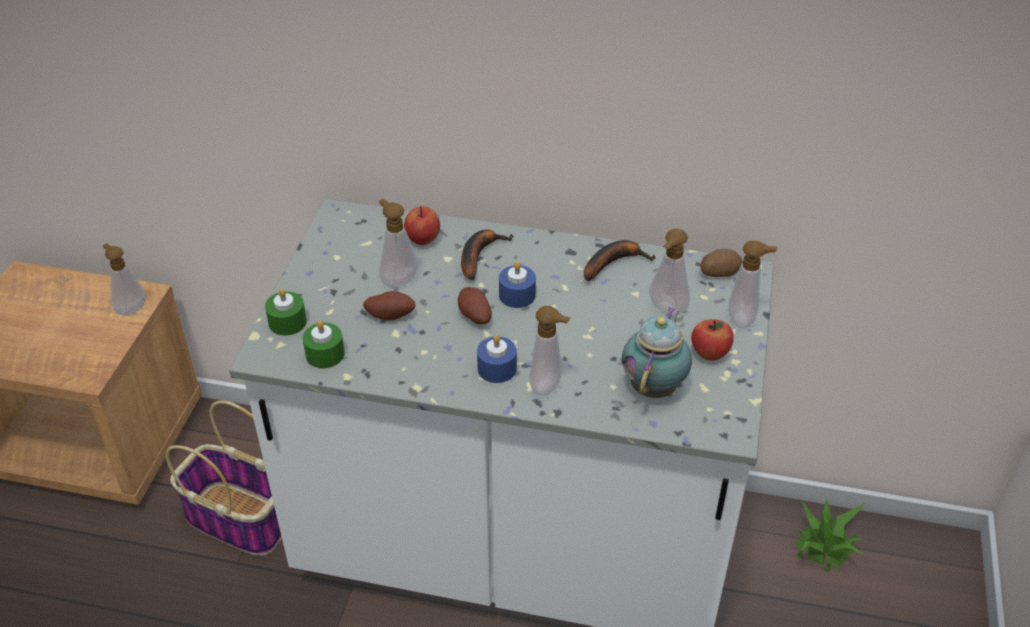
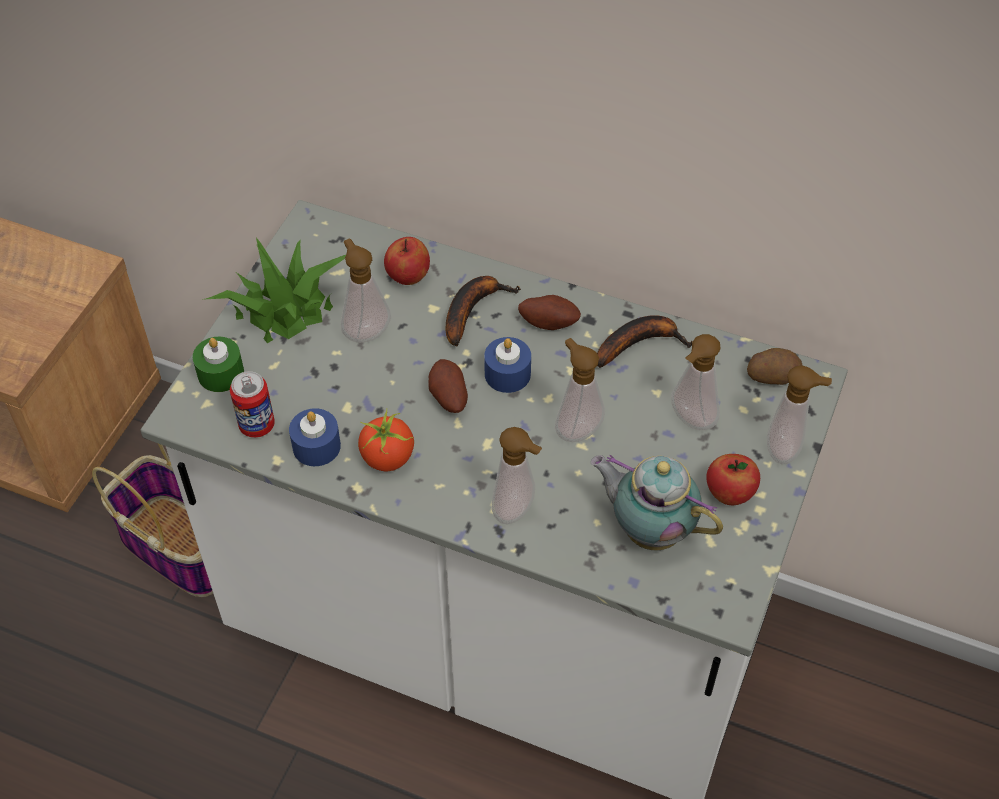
camera: 10 degrees right, 10 degrees up
(130, 308) = (70, 284): soap dispenser -> soap dispenser (576, 428)
(325, 354) = (257, 425): green candle -> can
(390, 315) = (346, 380): potato -> potato (549, 322)
(436, 363) = (387, 458): none -> tomato
(497, 368) = (459, 475): blue candle -> blue candle (316, 446)
(655, 386) = (649, 529): teapot -> teapot turned 90 degrees counterclockwise
(824, 545) = (882, 691): potted plant -> potted plant (283, 307)

